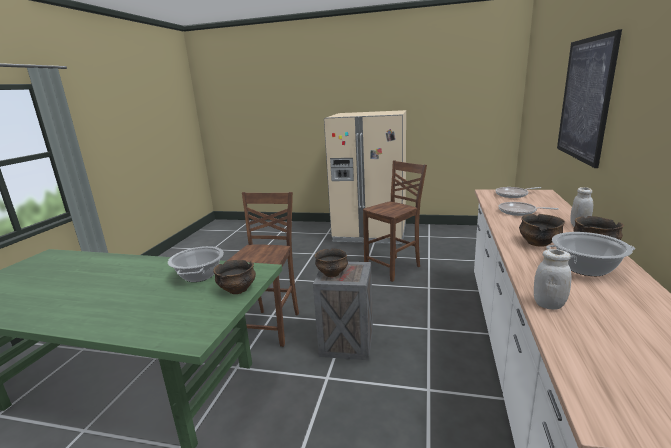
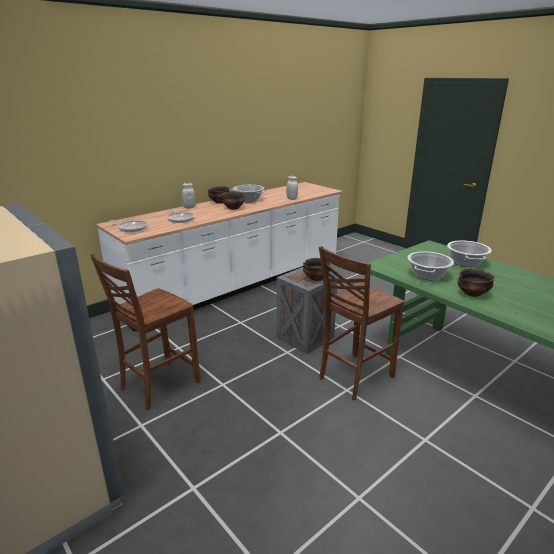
camera: 145 degrees left, 5 degrees up
(142, 314) = (466, 262): none -> cooking pot
(237, 289) = (401, 258): bowl -> bowl (472, 294)
(394, 268) = (158, 385): brown chair -> brown chair turned 45 degrees counterclockwise
(585, 99) = (122, 134): picture -> none

